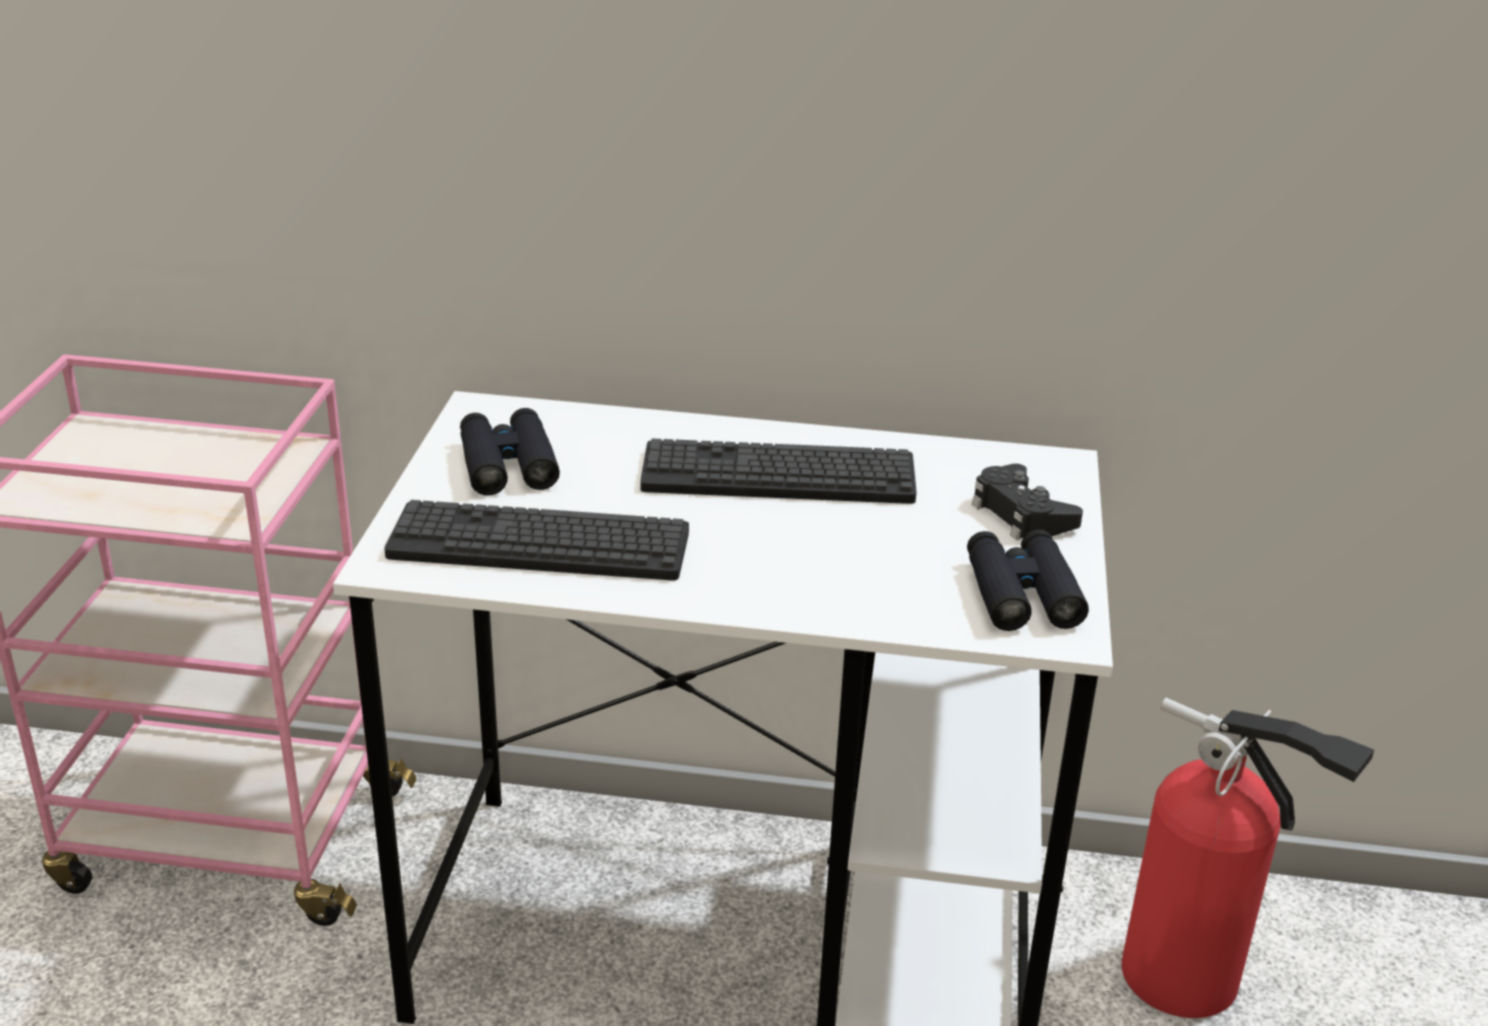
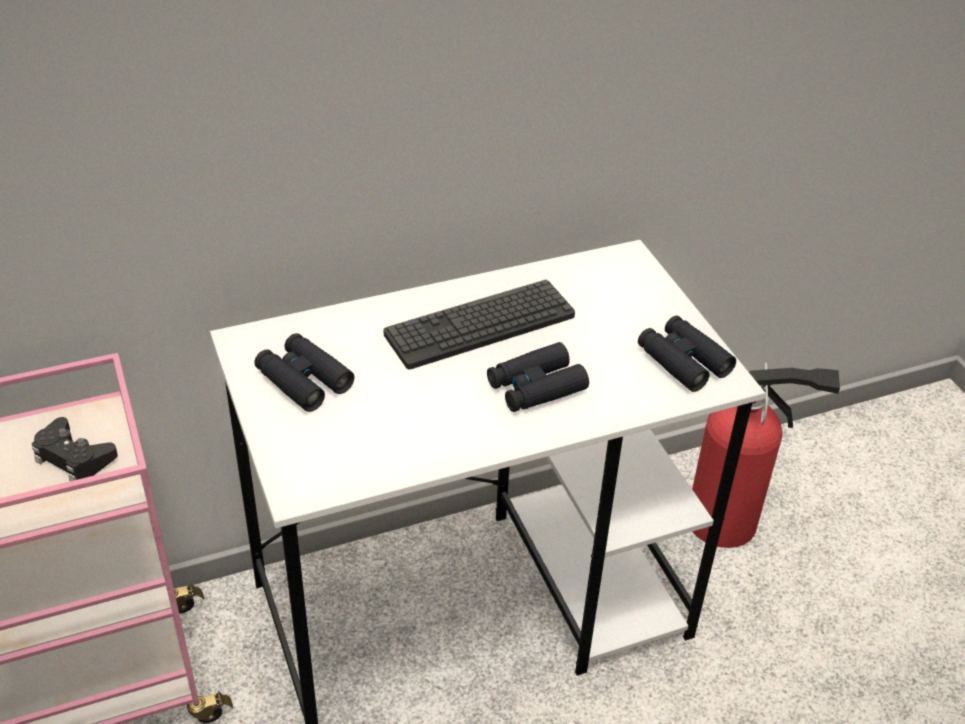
camera: 30 degrees left, 10 degrees up
(539, 544) = (381, 436): keyboard -> none
(784, 557) = (536, 387): none -> black binoculars
(1021, 514) = (638, 303): black game controller -> black game controller (73, 457)

